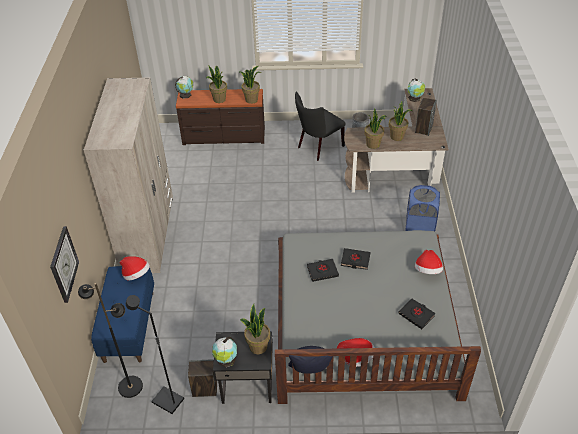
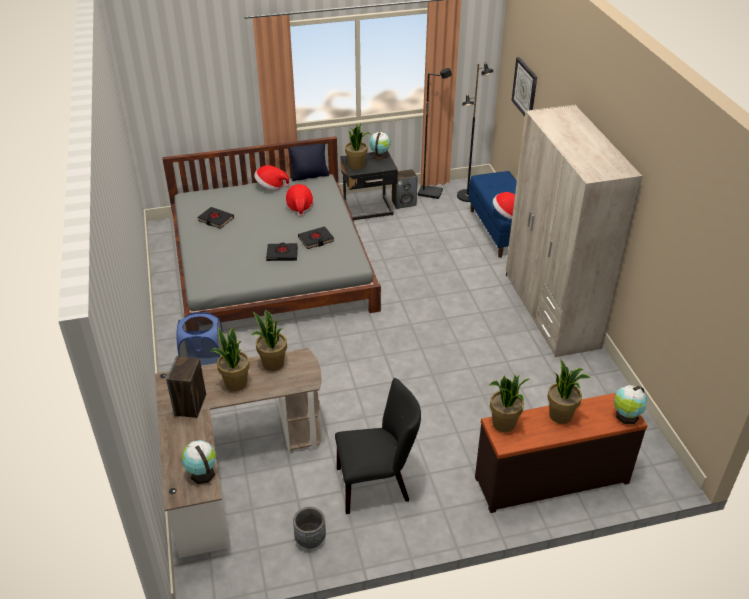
camera: 165 degrees right, 5 degrees down
(318, 147) = (377, 484): black chair -> black chair turned 45 degrees clockwise
(427, 271) = (201, 255): hat -> hat (299, 207)

